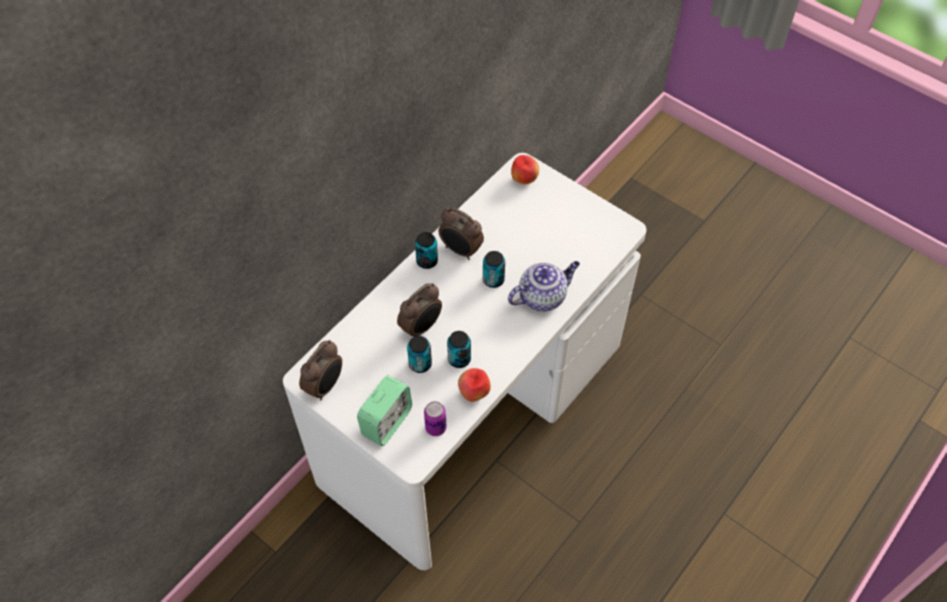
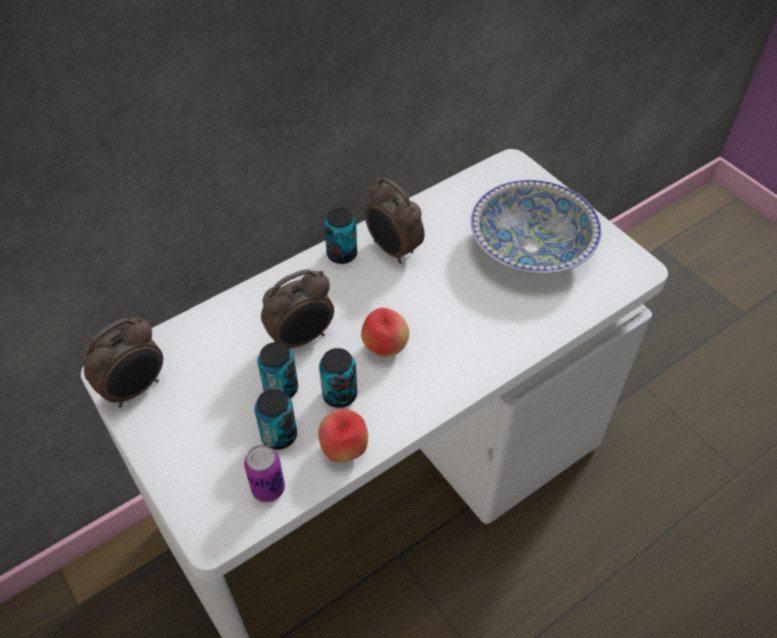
camera: 15 degrees right, 5 degrees down
(386, 422) = (199, 462): alarm clock -> none
(493, 280) = (426, 296): can -> can (279, 435)
(524, 180) = (508, 181): apple -> apple (385, 348)
(542, 296) = (490, 333): teapot -> none
(553, 229) = (531, 248): none -> bowl

